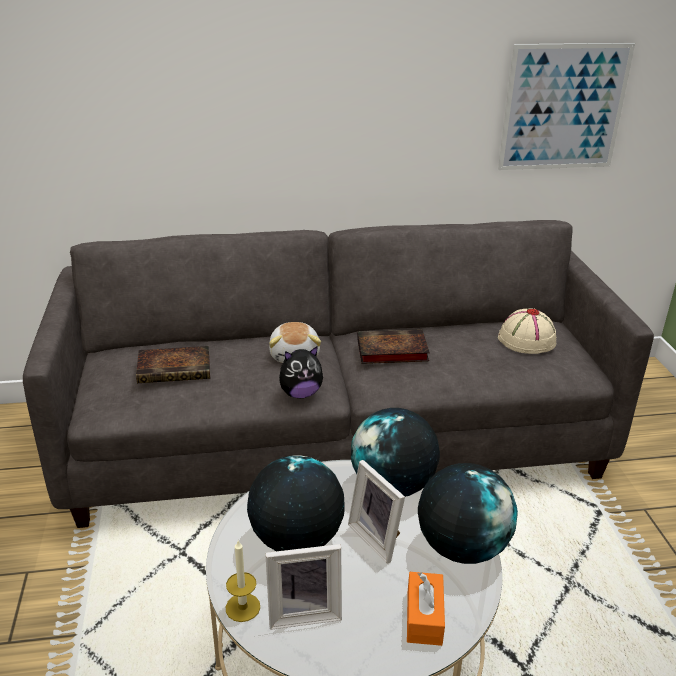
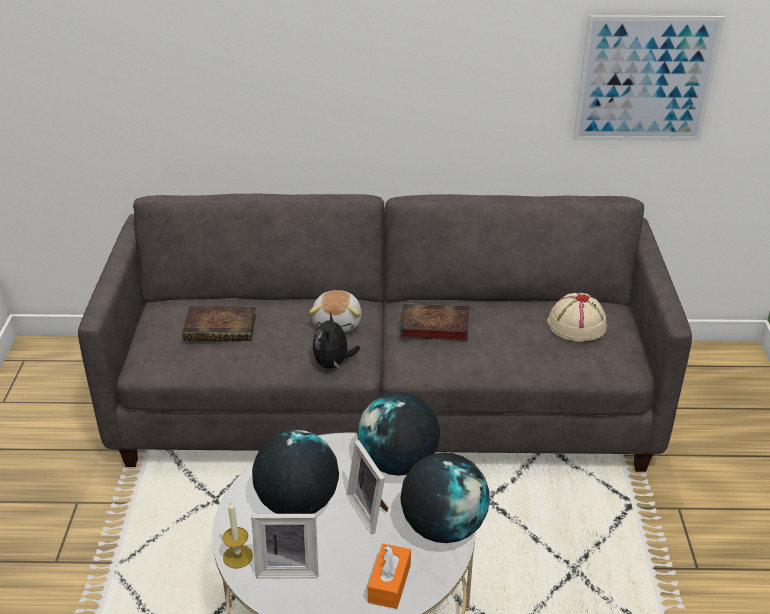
camera: 10 degrees right, 5 degrees up
(300, 393) = (333, 364): plush toy -> plush toy turned 105 degrees clockwise

